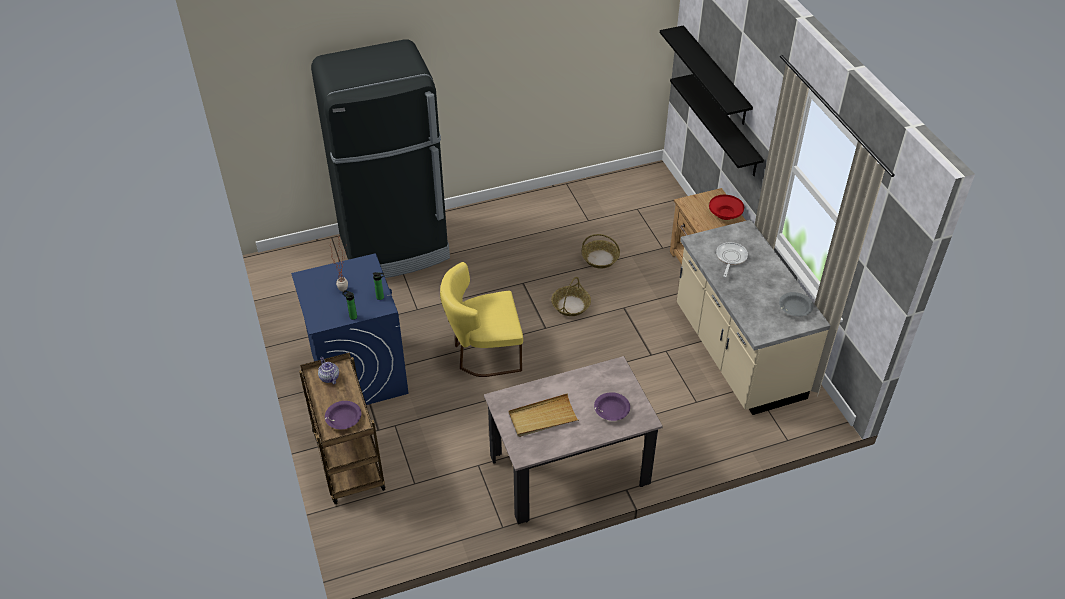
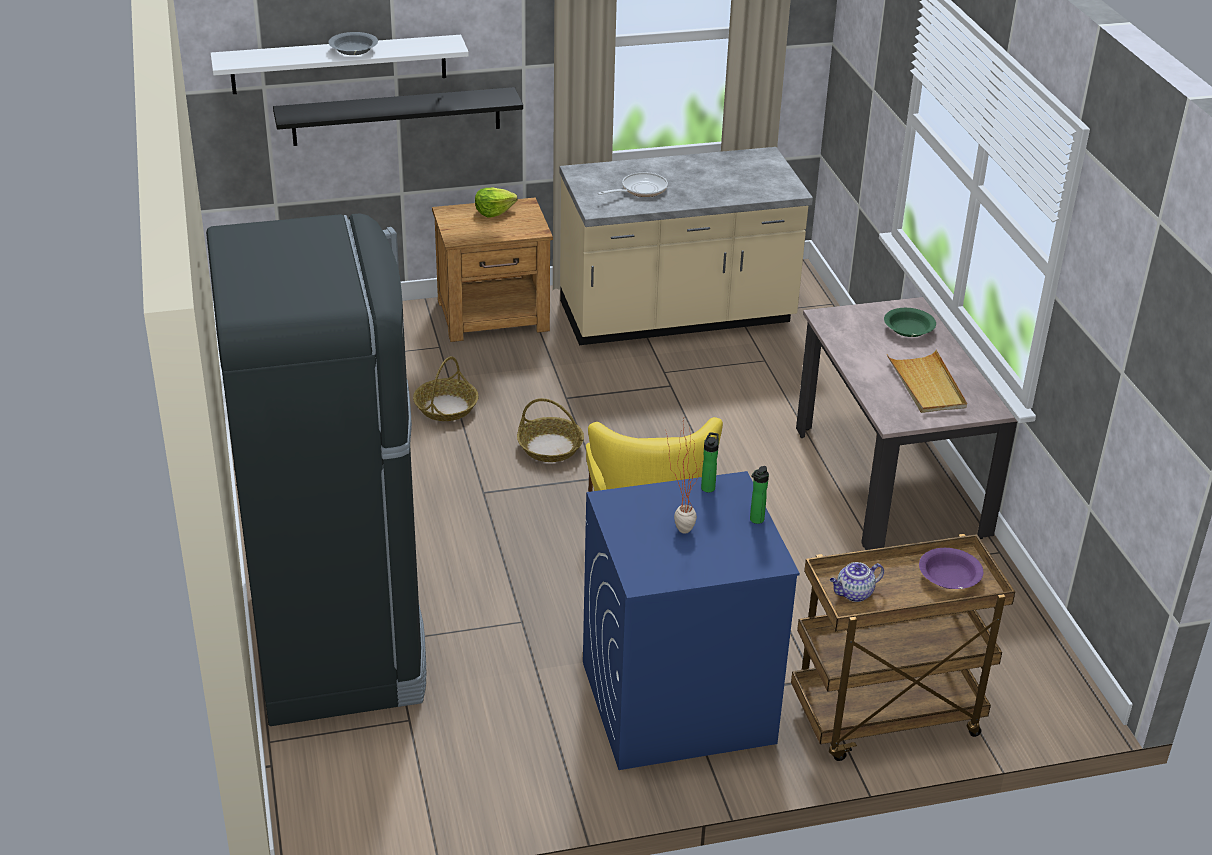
camera: 85 degrees left, 10 degrees down
(611, 410) = (908, 329): purple bowl -> green bowl
(715, 76) = (339, 64): black shelf -> white shelf
(725, 214) = (493, 212): red bowl -> lettuce
(730, 258) = (640, 190): frying pan -> frying pan turned 120 degrees clockwise
(795, 308) = (745, 162): grey bowl -> grey bowl (353, 50)

